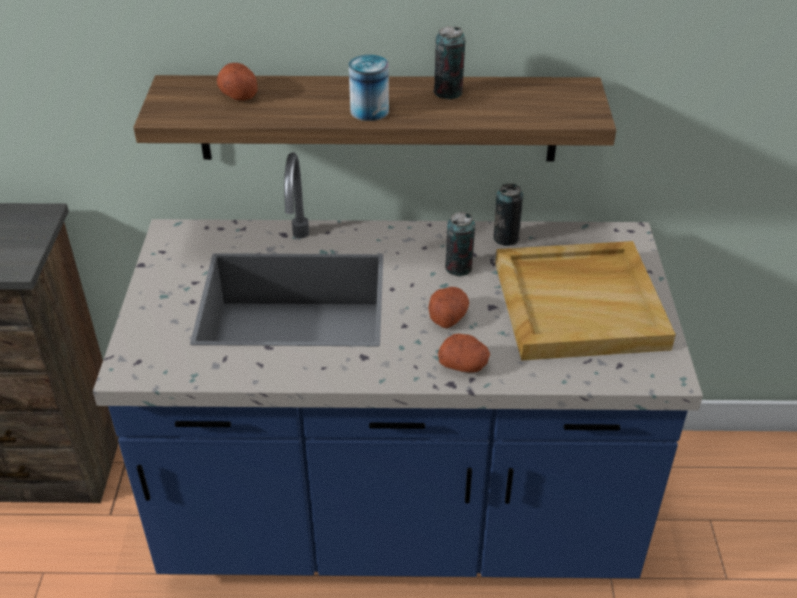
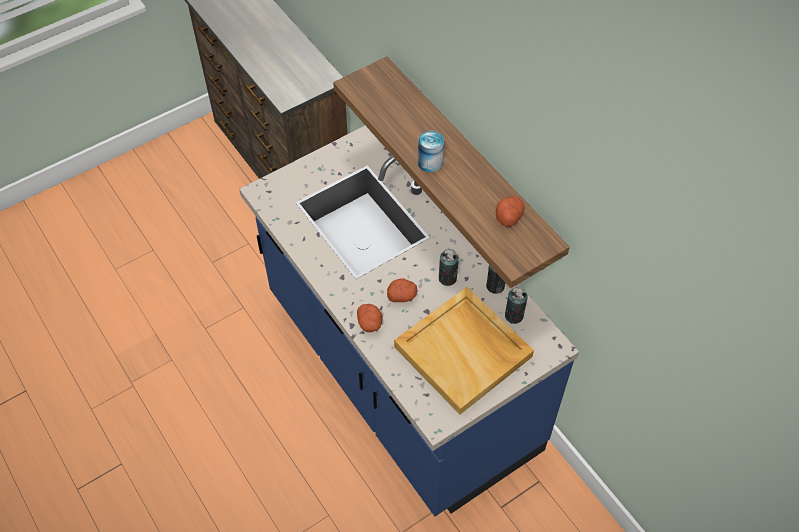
camera: 55 degrees right, 15 degrees up
(238, 94) = (398, 100): potato -> potato (508, 216)
(448, 93) = (481, 185): can -> can (514, 316)

